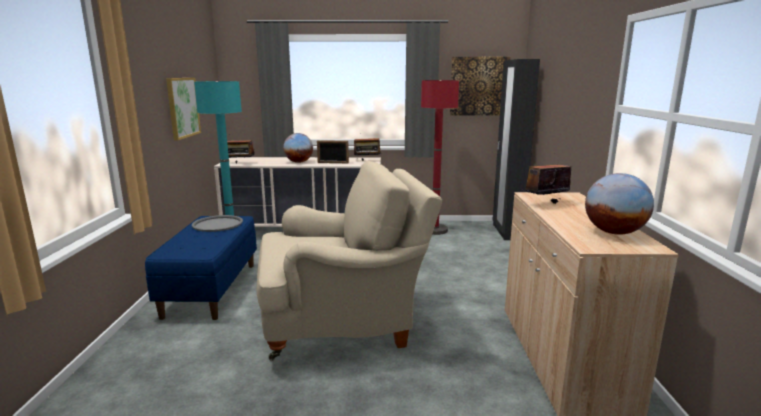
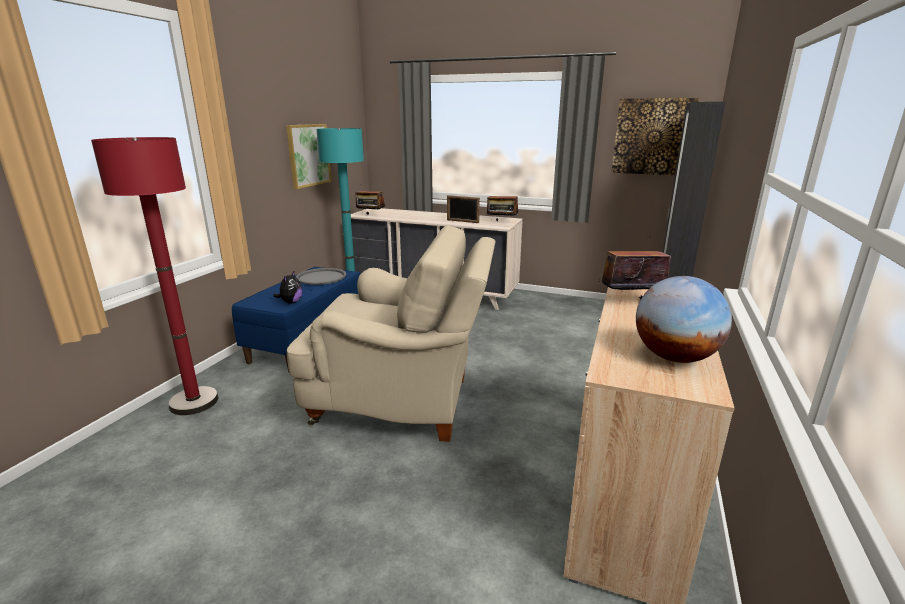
camera: 20 degrees right, 5 degrees up
(208, 249) = (291, 302): none -> plush toy
(299, 162) = (428, 218): globe -> none
(435, 230) = (576, 309): red floor lamp -> red floor lamp (194, 402)

